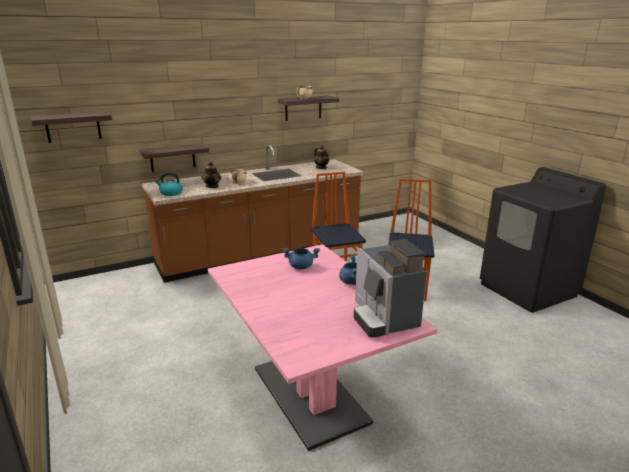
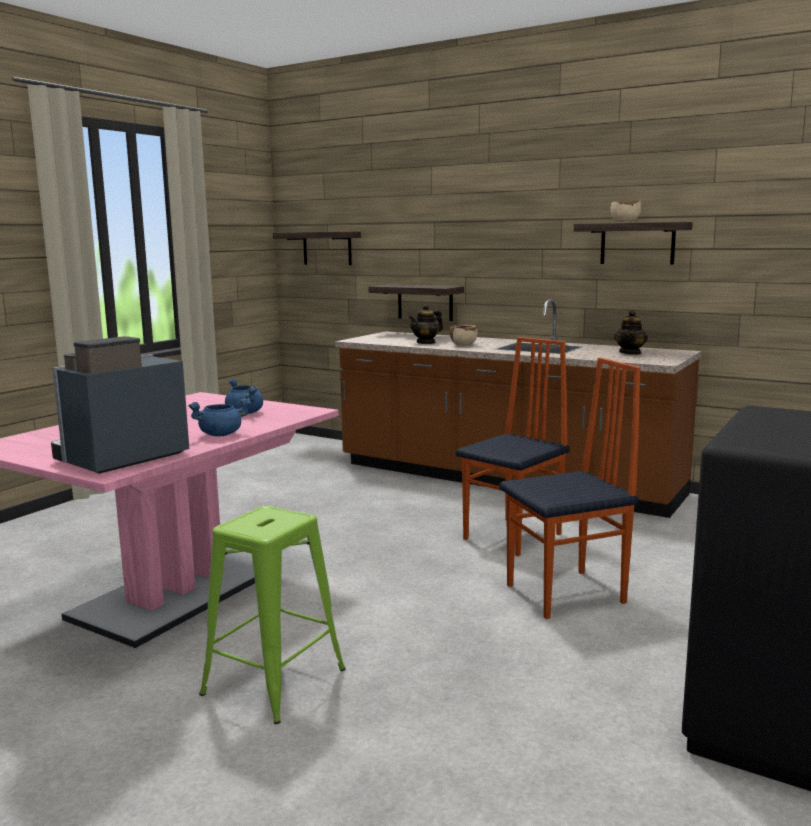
camera: 60 degrees right, 10 degrees down
(170, 193) = (370, 339): kettle -> none
(439, 383) = (275, 681): none -> green stool

